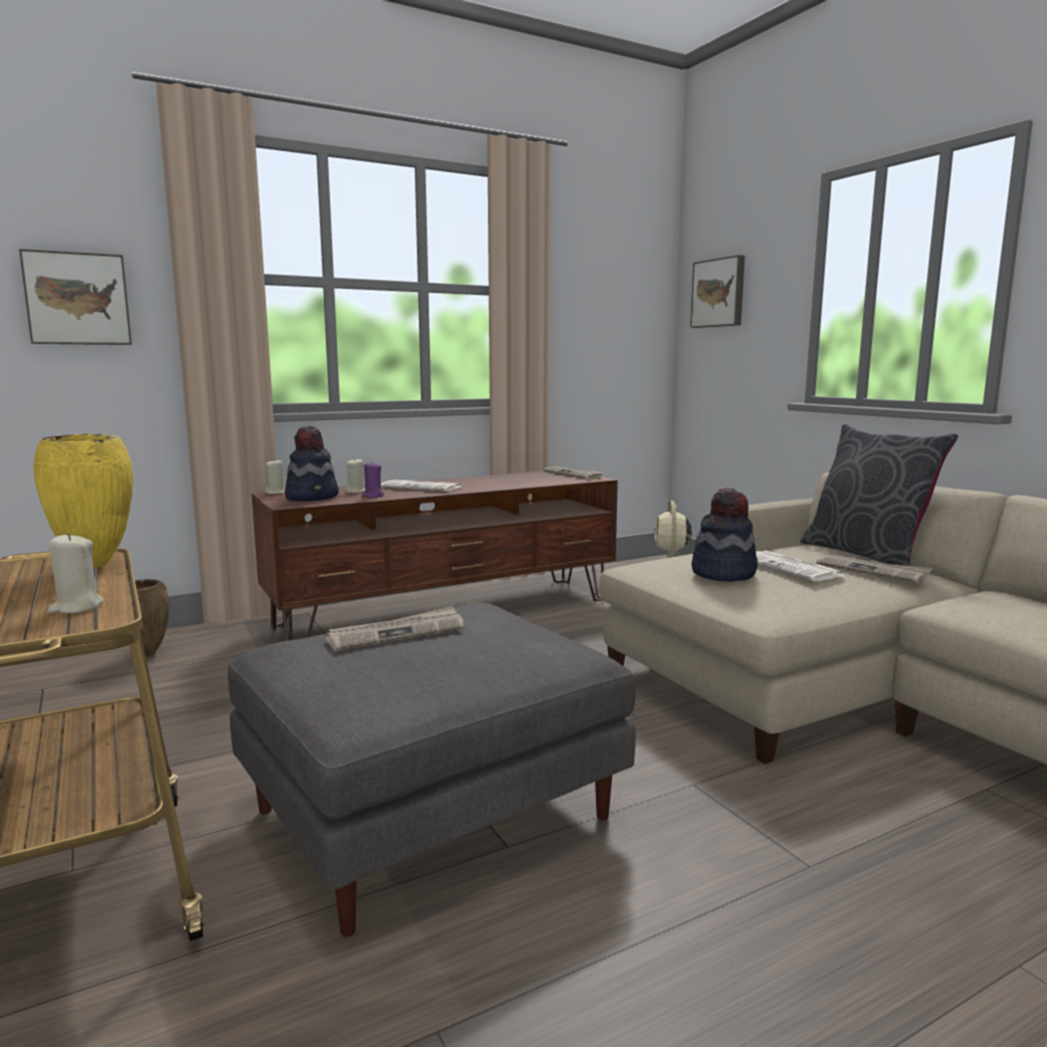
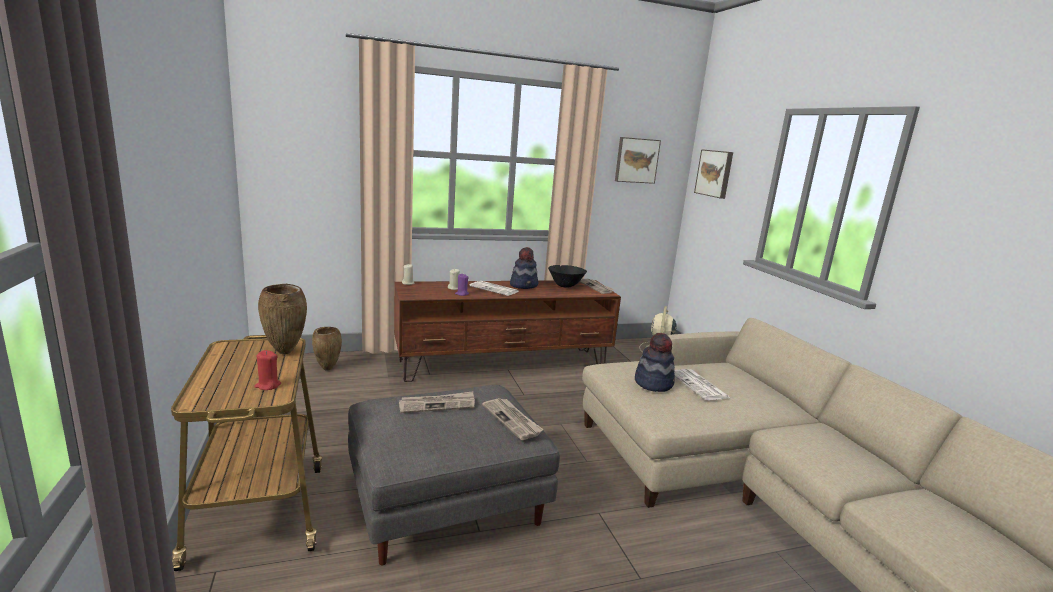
camera: 10 degrees right, 5 degrees up
(76, 607) = (268, 385): beige candle -> red candle
(77, 299) = (307, 163): picture -> picture (636, 160)
(97, 565) = (286, 352): yellow vase -> brown vase
(313, 497) = (427, 291): hat -> hat (524, 285)
(528, 477) = (565, 286): none -> black bowl
(866, 555) = (759, 380): grey pillow -> none
(873, 571) = (751, 396): newspaper -> newspaper (512, 420)

